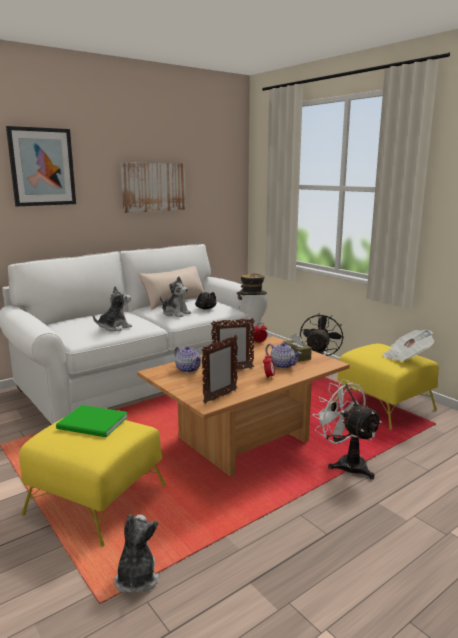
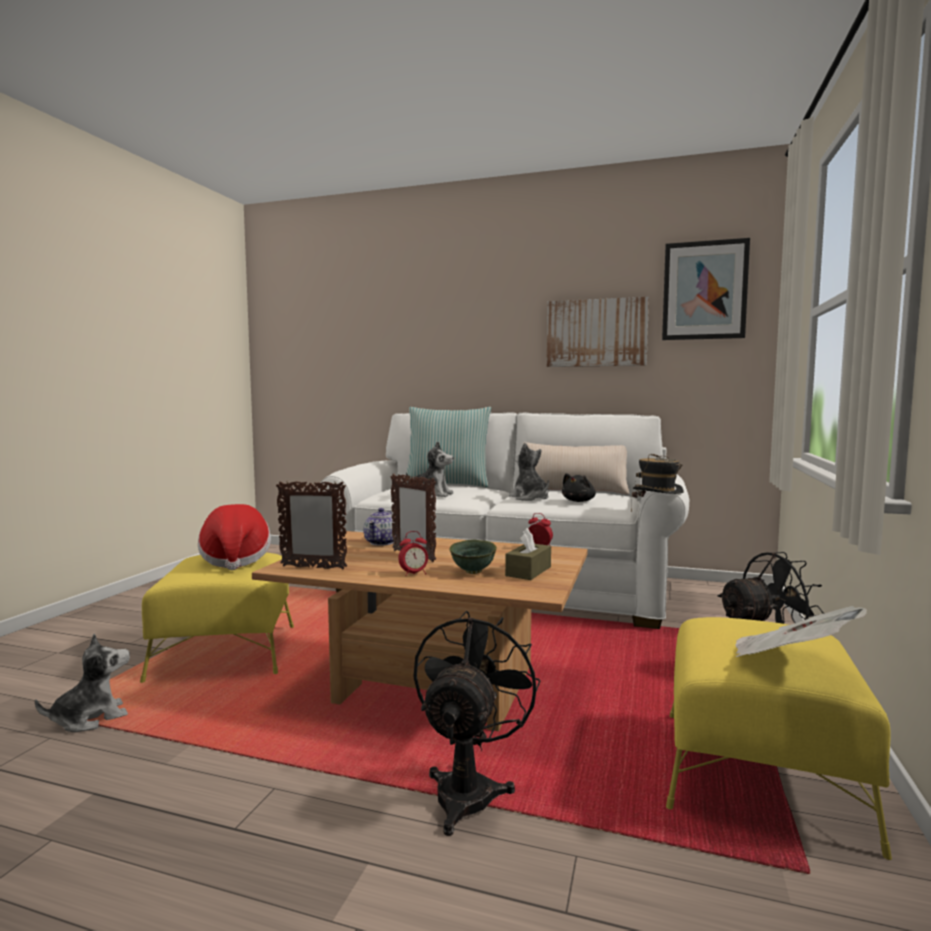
camera: 55 degrees right, 10 degrees down
(42, 167) = (452, 312): picture -> picture (704, 290)
(88, 316) = (447, 484): none -> pillow
(93, 424) = (235, 560): green book -> hat
(175, 313) = (529, 498): plush toy -> plush toy turned 150 degrees clockwise
(283, 365) = (474, 572): teapot -> green bowl
(346, 463) = (469, 789): white fan -> black fan

